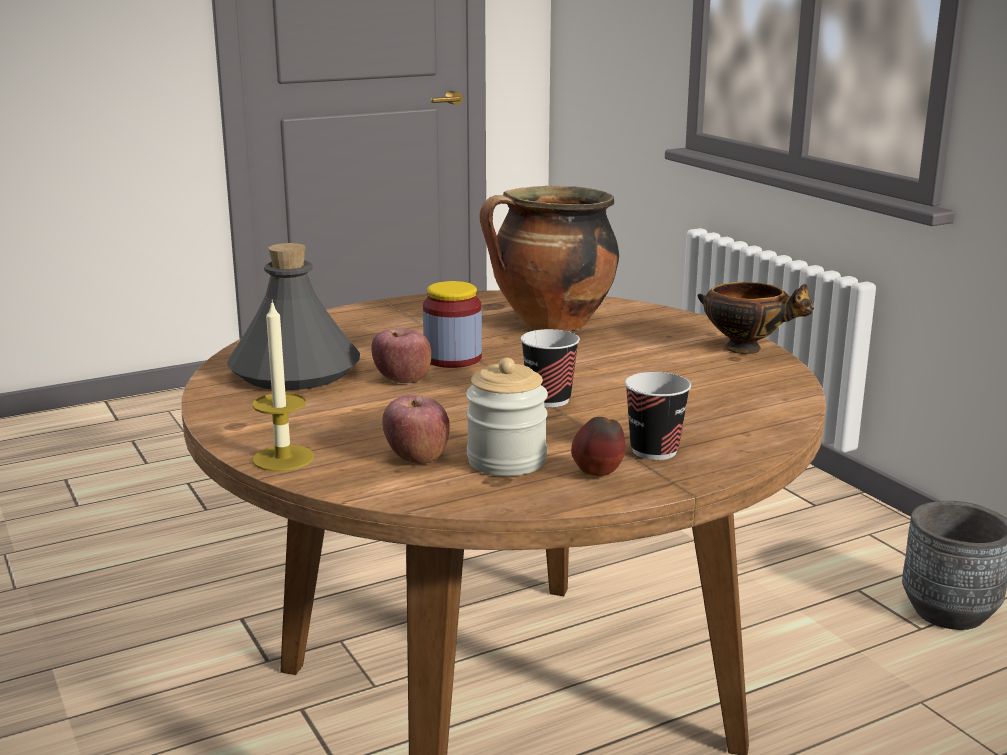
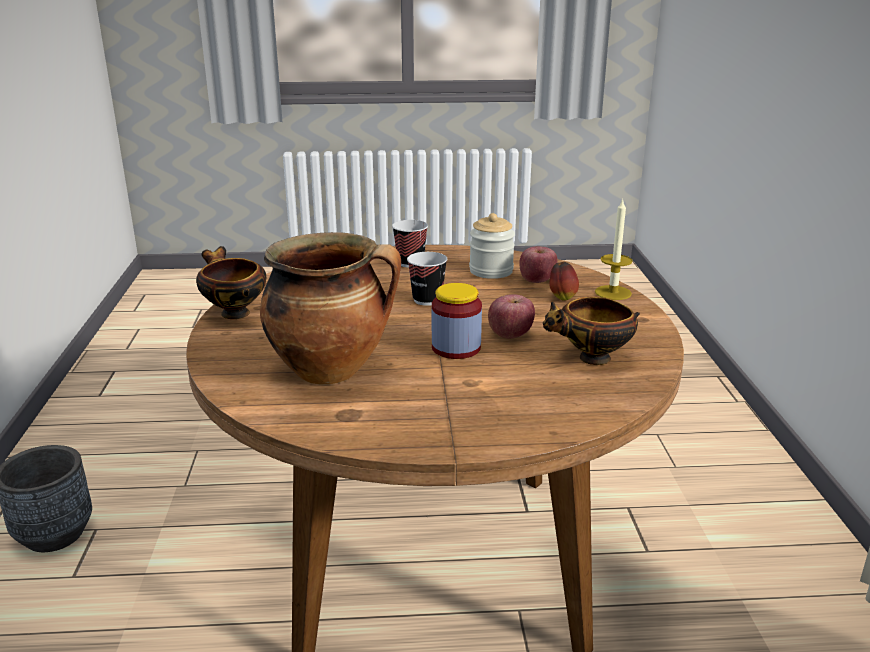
camera: 155 degrees left, 5 degrees up
(294, 372) = (591, 359): grey bottle -> bowl
(598, 476) = (454, 257): apple -> apple (562, 298)

